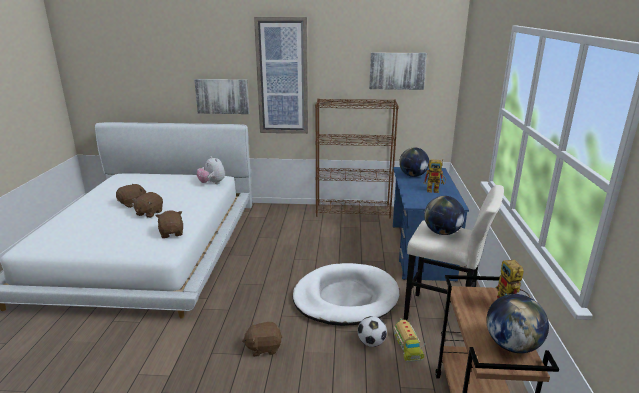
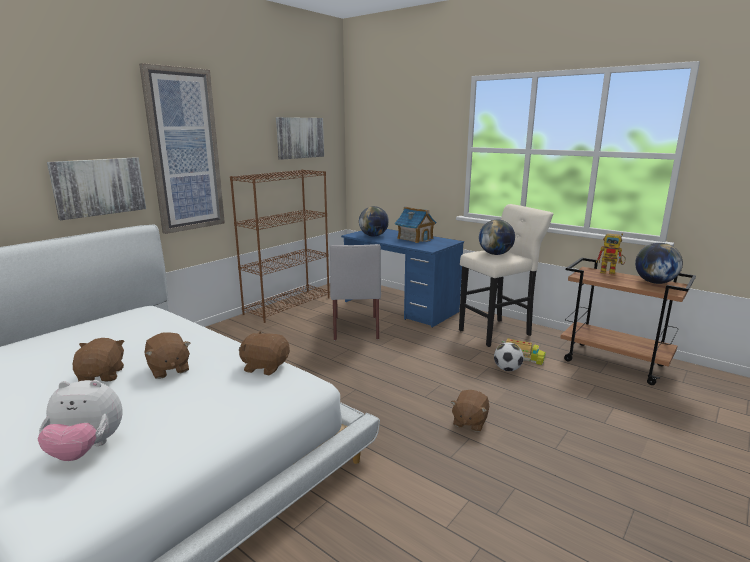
camera: 55 degrees left, 5 degrees down
(212, 183) = (155, 315): plush toy -> plush toy (87, 449)
(345, 298) = (431, 358): white dog bed -> none
(354, 248) = (355, 327): none -> grey chair
(435, 190) = (415, 238): toy robot -> toy house

